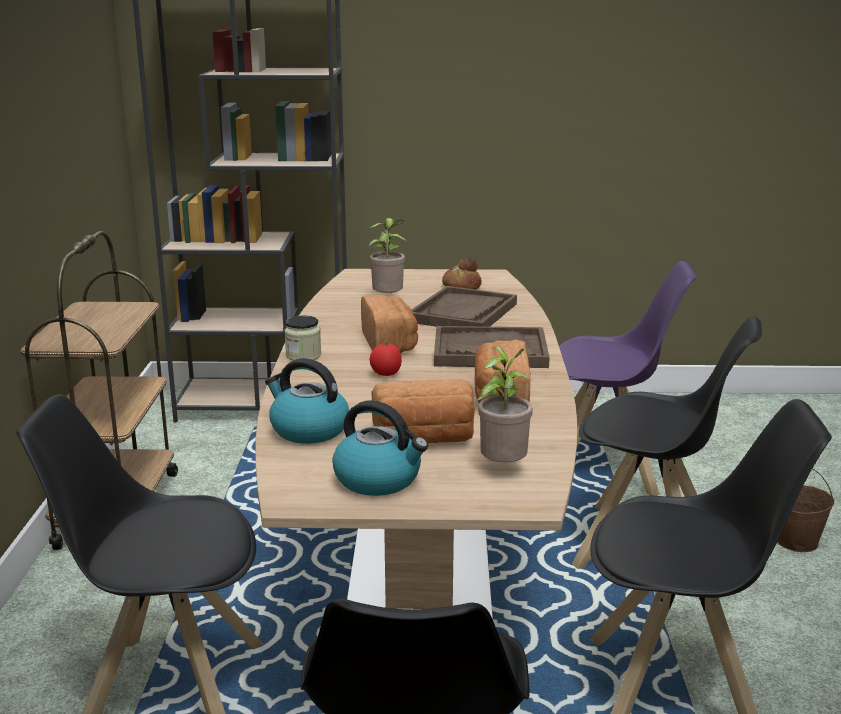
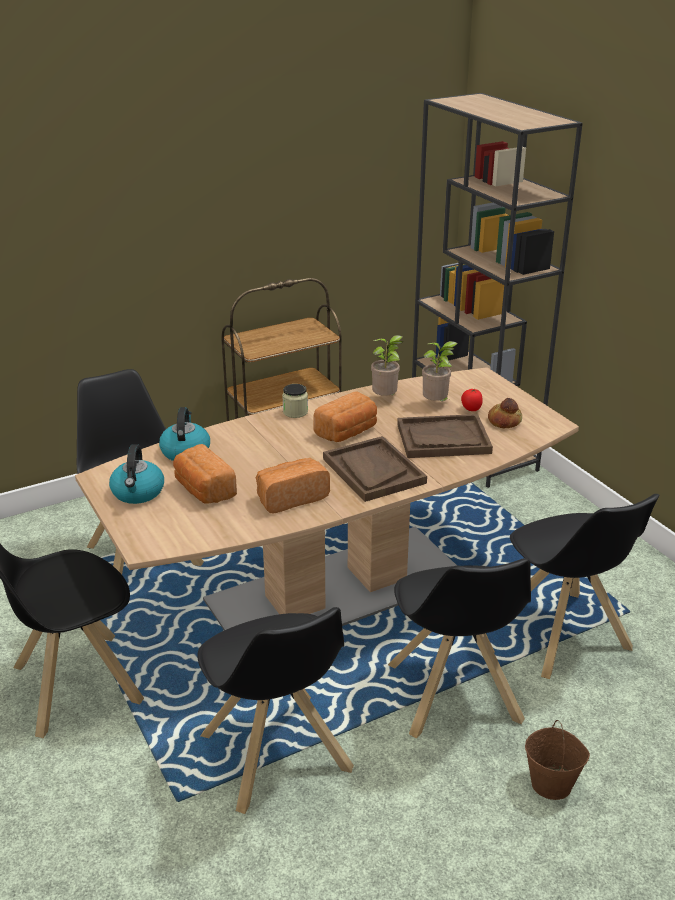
camera: 60 degrees right, 10 degrees up
(385, 374) = (291, 447): tomato -> tomato (471, 409)
(502, 468) = (182, 527): potted plant -> potted plant (386, 399)
(605, 468) = (563, 636): purple chair -> black chair

